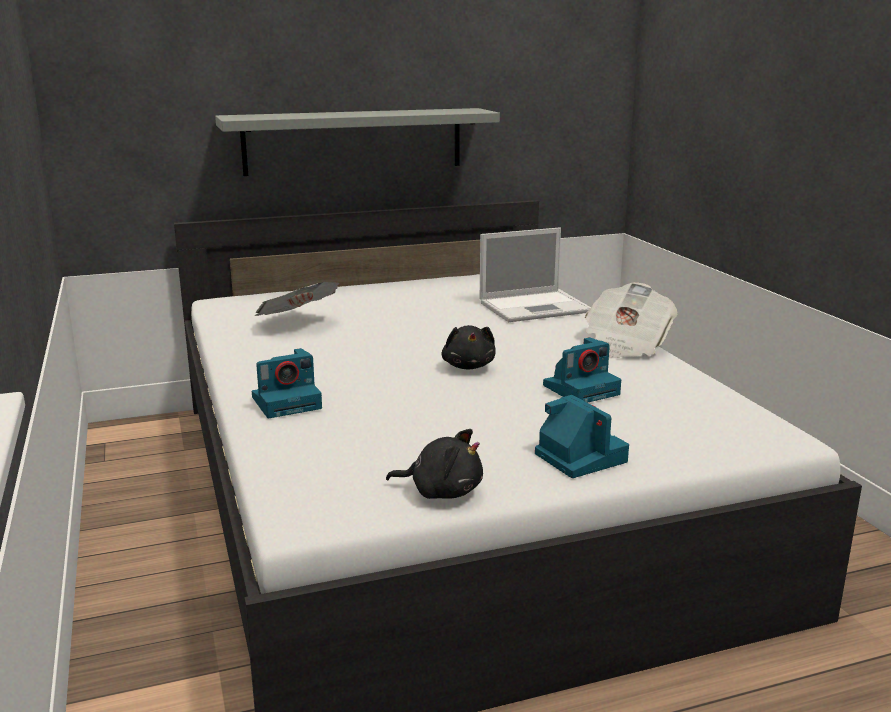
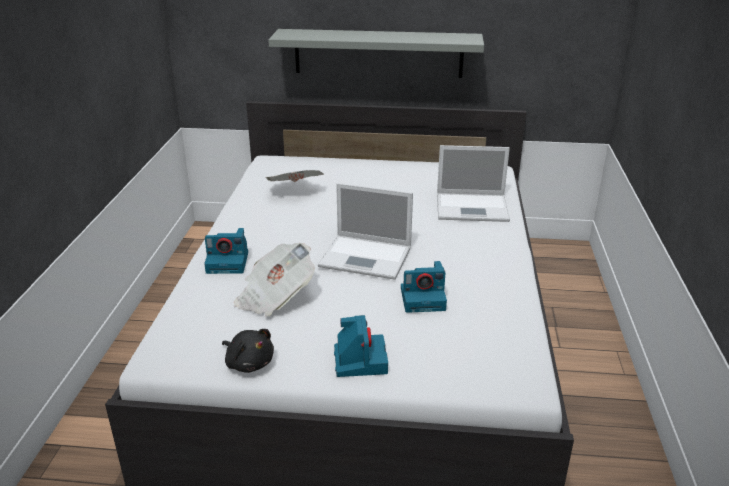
camera: 25 degrees right, 10 degrees up
(468, 366) = (367, 257): black plush toy -> laptop
(625, 345) = (502, 262): newspaper -> newspaper (275, 297)

